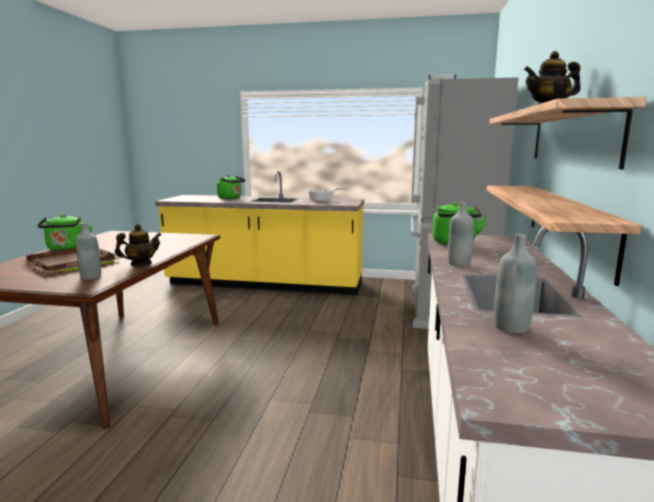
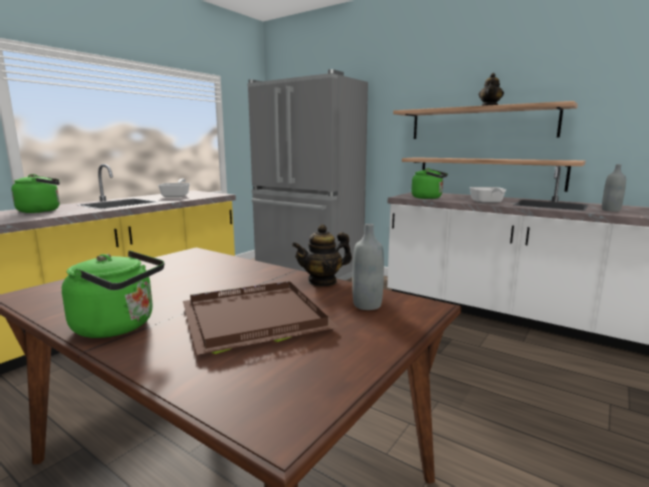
camera: 65 degrees left, 0 degrees up
(141, 264) = (322, 281): teapot -> teapot turned 105 degrees counterclockwise
(459, 264) = (487, 202): grey bottle -> frying pan

